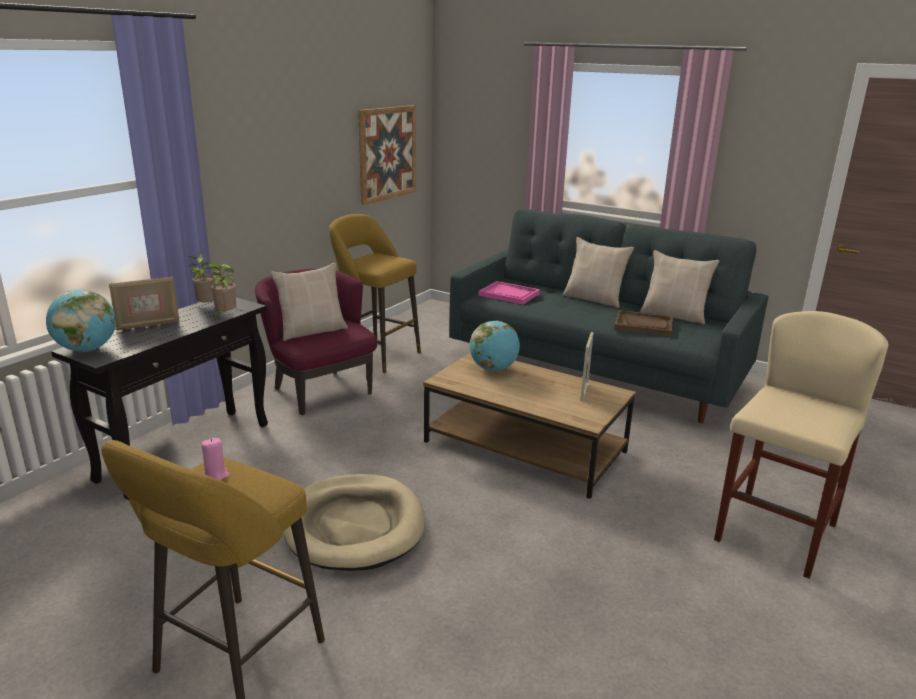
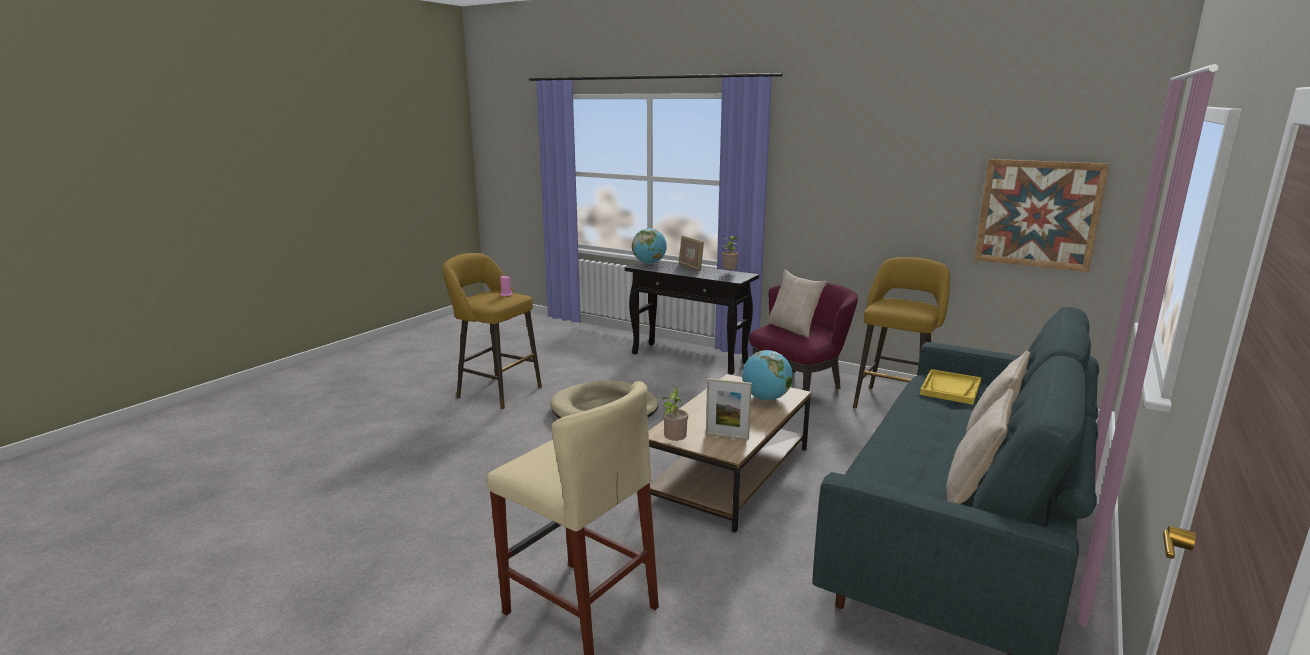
camera: 90 degrees right, 5 degrees down
(224, 316) = (714, 278): potted plant -> potted plant (674, 443)
(509, 294) = (950, 388): pink tray -> yellow tray
(644, 325) = (901, 460): brown tray -> none

